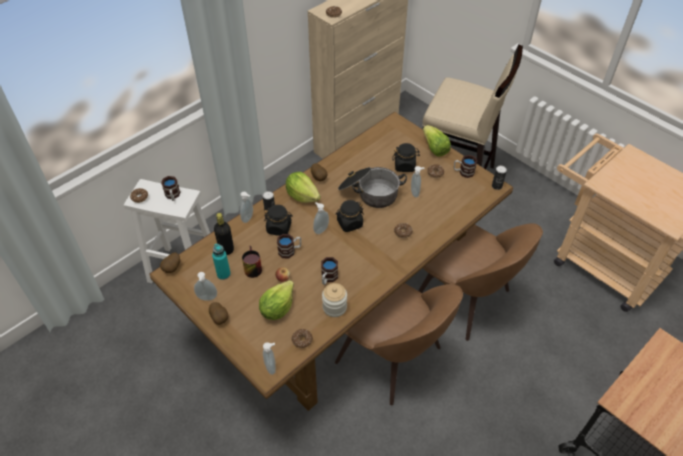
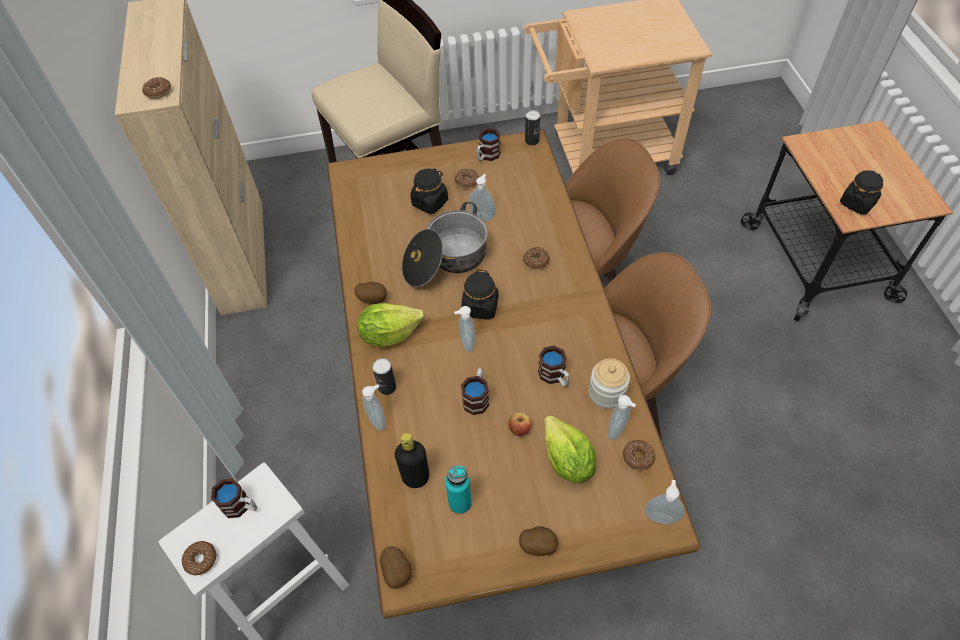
camera: 55 degrees left, 5 degrees up
(207, 298) = (490, 547): soap dispenser -> soap dispenser (618, 431)
(251, 268) = (473, 460): mug -> none
(279, 228) = (426, 390): black jar -> black jar (857, 203)
(434, 148) = (426, 160): lettuce -> none

